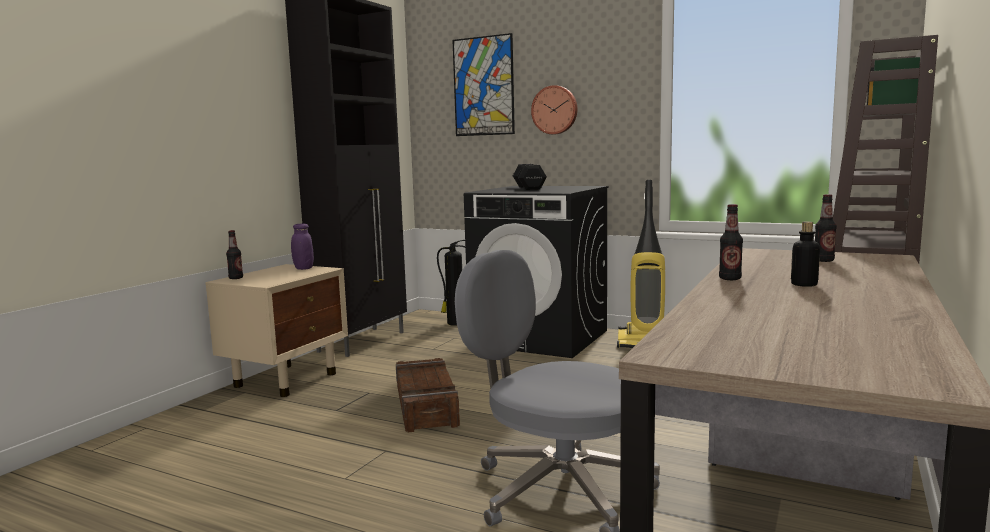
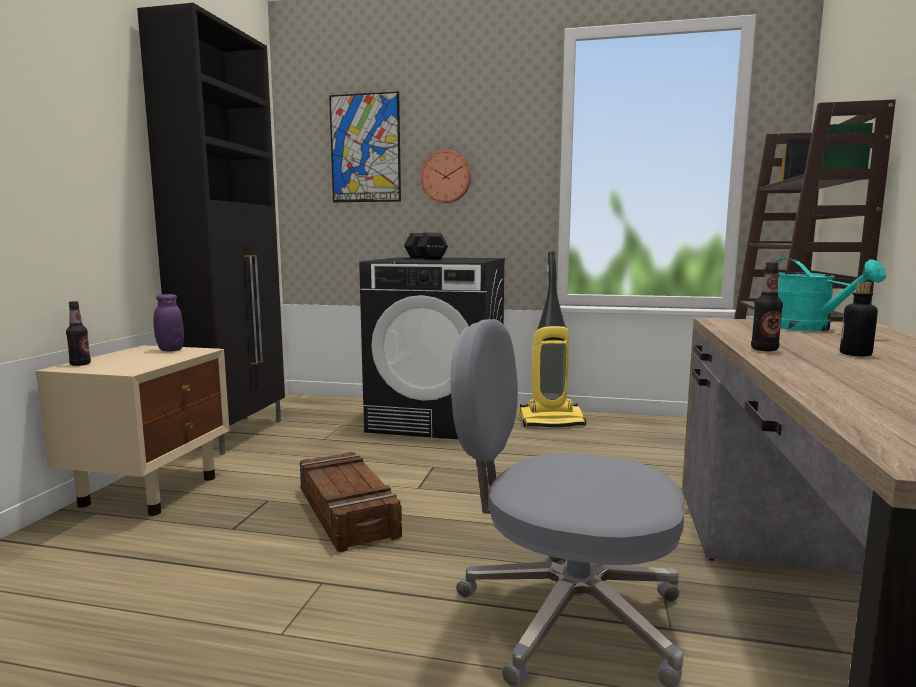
camera: 15 degrees left, 0 degrees up
(454, 323) = (335, 407): fire extinguisher -> none
(823, 260) = (811, 329): bottle -> turquoise watering can

